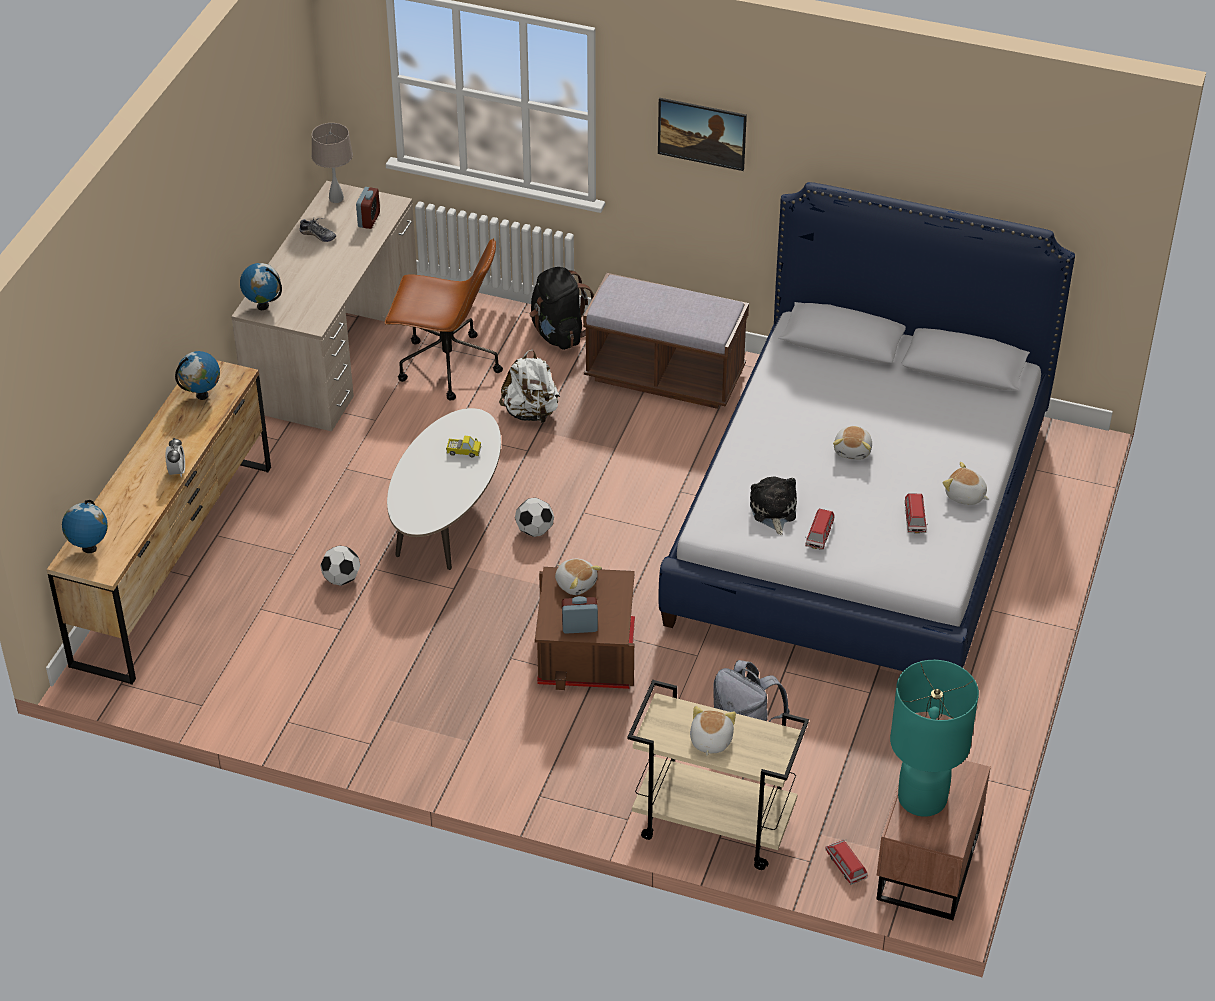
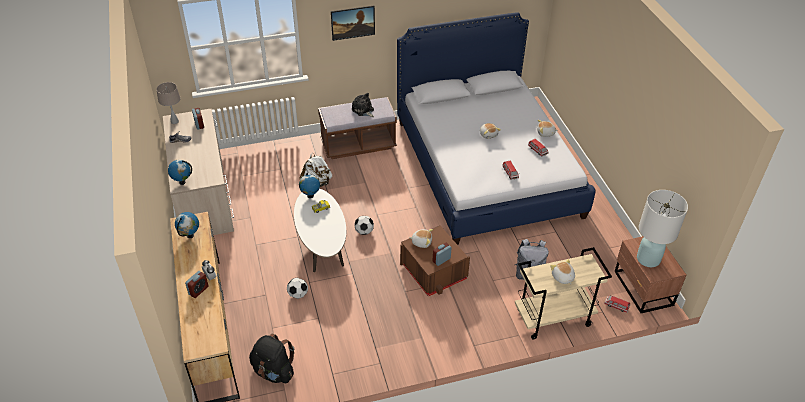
camera: 35 degrees left, 0 degrees up
(89, 548) = (198, 338): globe -> globe (310, 196)
(145, 482) = (198, 290): none -> alarm clock
(446, 366) = (261, 180): brown office chair -> none
(559, 334) = (299, 146): black backpack -> black backpack (274, 372)
(773, 511) = (483, 172): plush toy -> plush toy (363, 110)
(922, 798) = (648, 259): turquoise table lamp -> white table lamp

